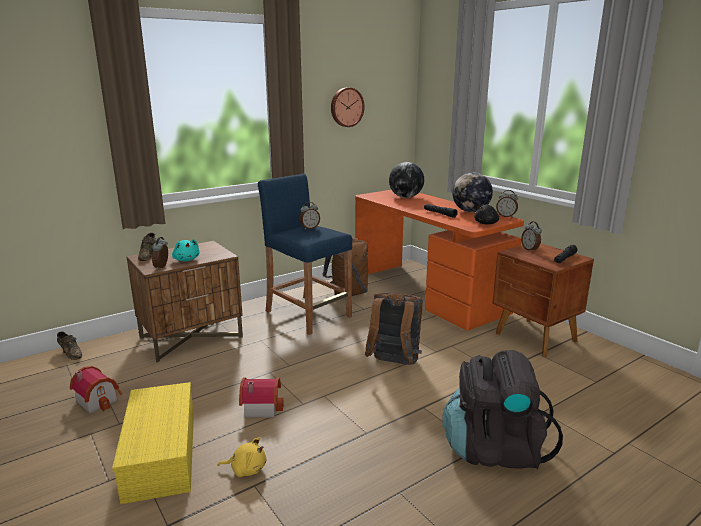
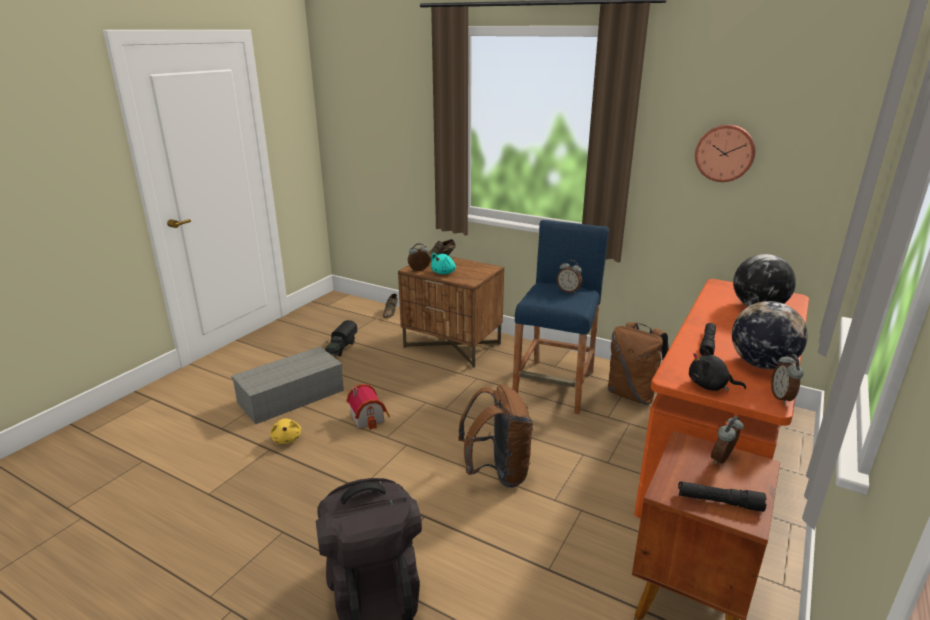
camera: 65 degrees right, 5 degrees up
(99, 399) = (341, 347): toy house -> toy truck
(162, 455) = (290, 397): yellow storage box -> grey storage box

